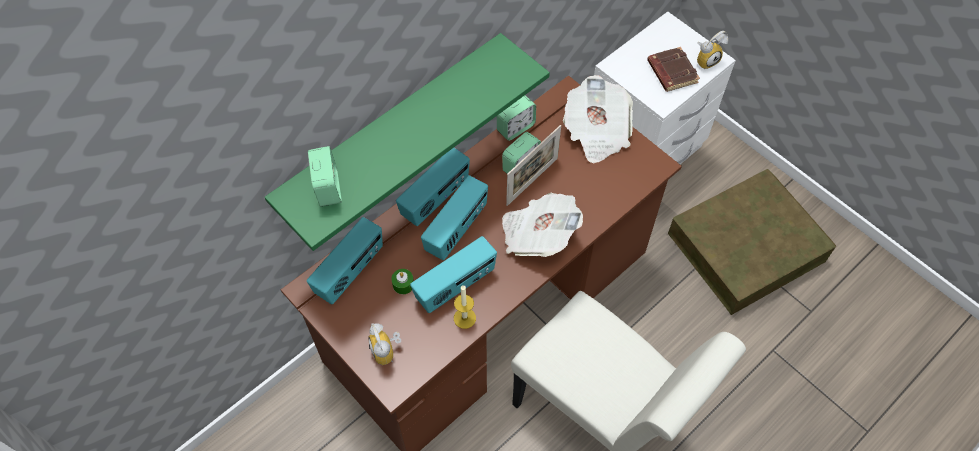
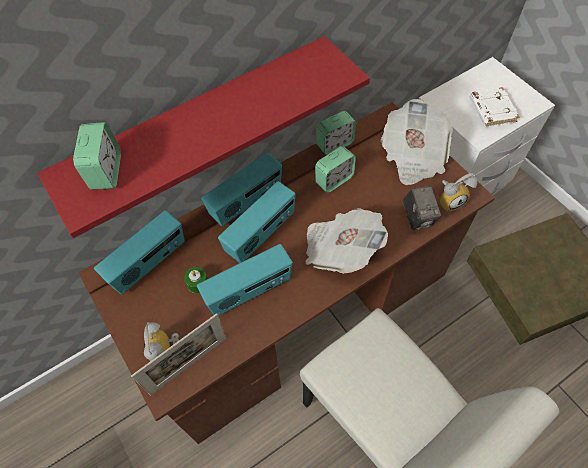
camera: 10 degrees right, 0 degrees up
(392, 129) = (199, 122): green shelf -> red shelf
(464, 318) = (252, 326): candle -> none
(532, 181) = (343, 196): picture frame -> picture frame (189, 365)
(609, 195) = (418, 217): none -> camera
(671, 72) = (491, 110): brown book -> white book
(706, 60) = (526, 102): alarm clock -> alarm clock (450, 200)

